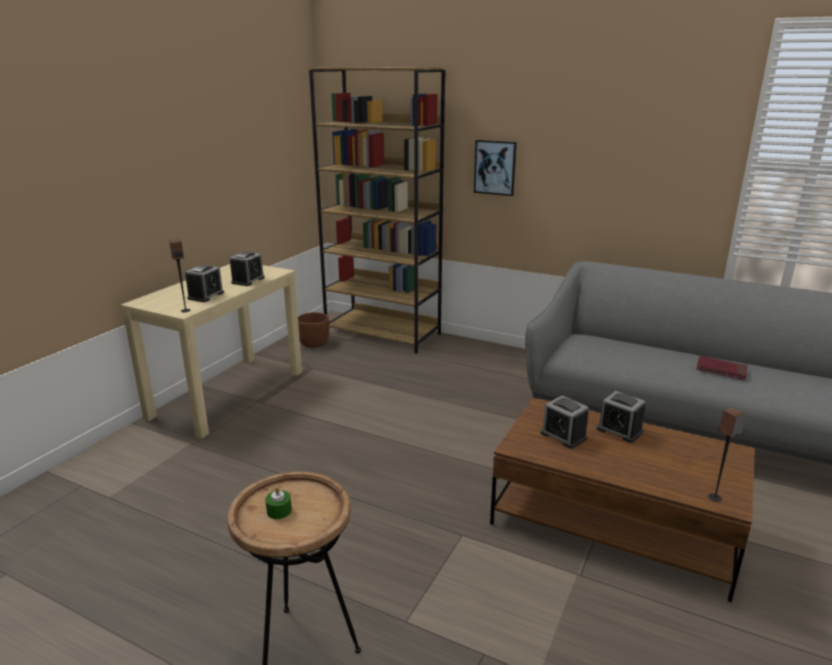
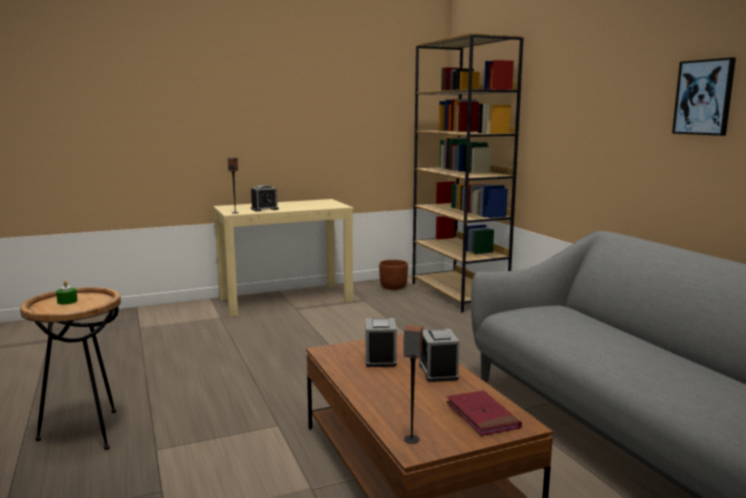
camera: 40 degrees right, 10 degrees down
(248, 280) = (308, 207): alarm clock -> none
(495, 167) = (557, 131): picture -> picture (704, 97)
(721, 370) = (657, 365): red book -> red book (482, 416)

